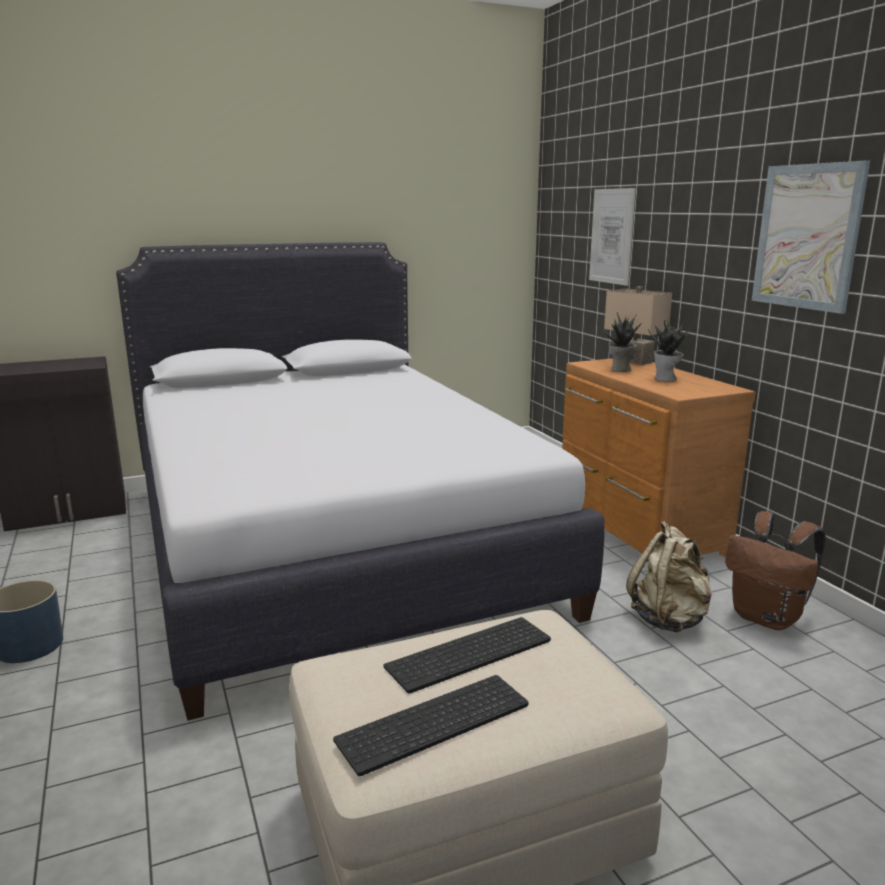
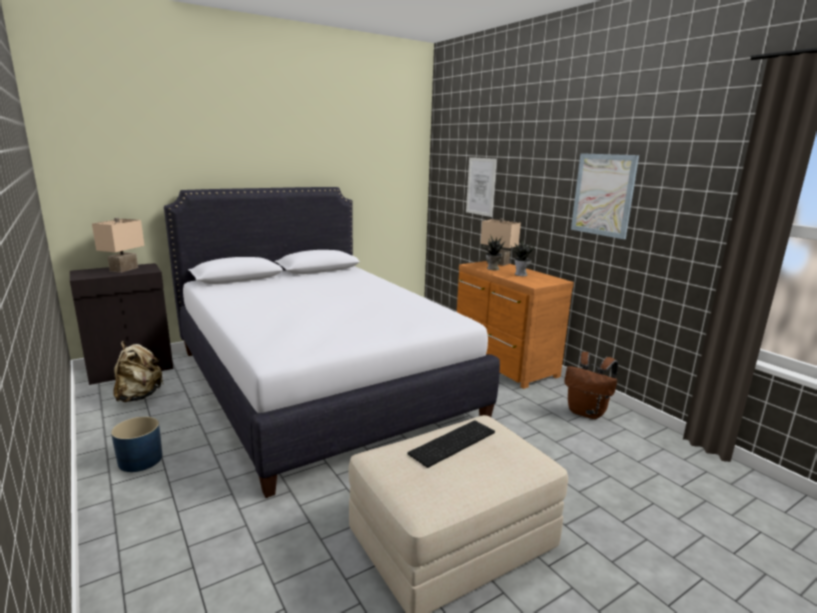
camera: 10 degrees left, 0 degrees up
(55, 364) = (123, 269): none -> beige table lamp
(434, 725) = (448, 483): keyboard -> none
(669, 619) = (534, 417): beige backpack -> beige backpack (139, 396)

